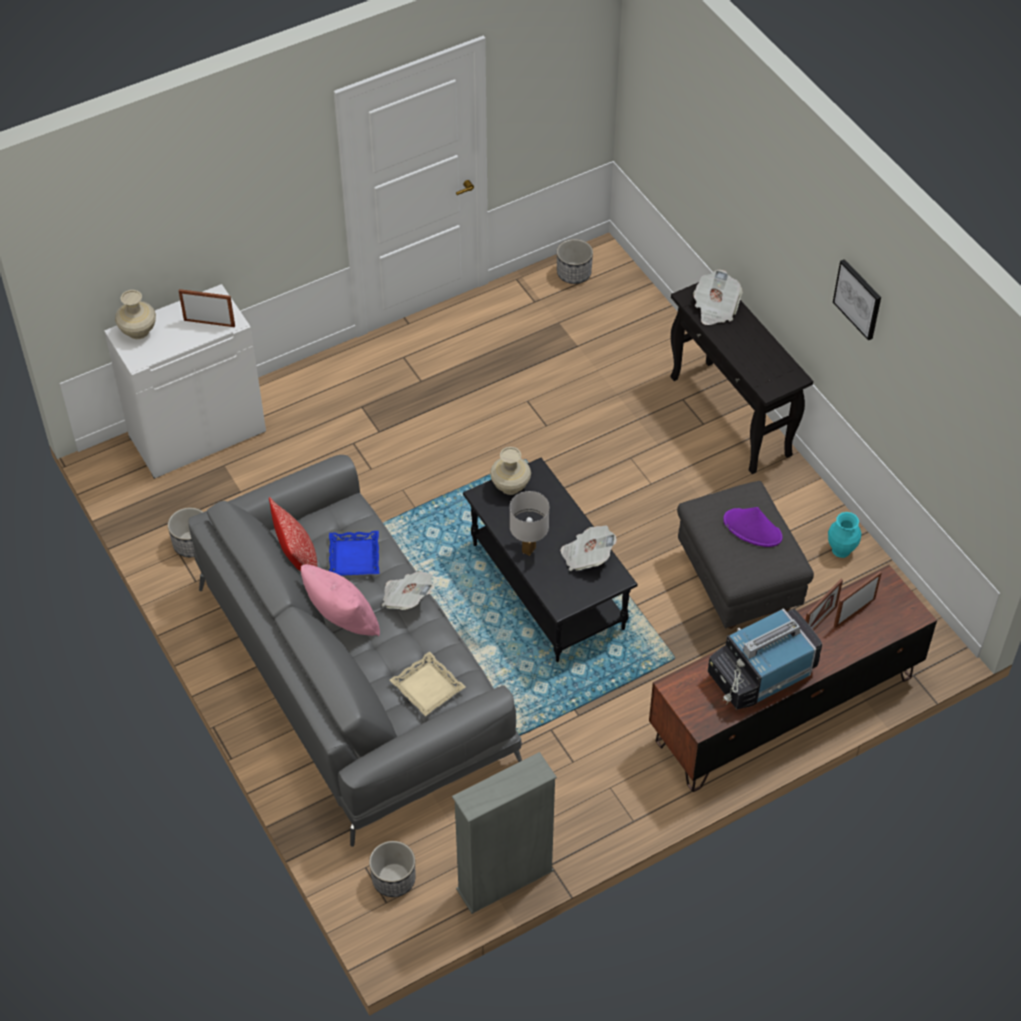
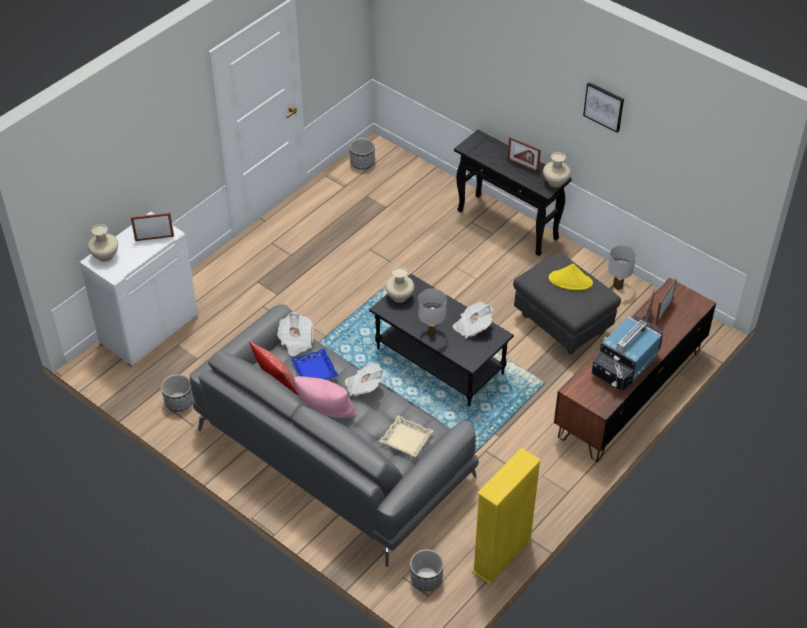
camera: 20 degrees left, 5 degrees down
(505, 880) = (502, 556): grey bookcase -> yellow bookcase
(715, 308) = (487, 150): newspaper -> newspaper (296, 341)
(753, 529) = (570, 281): purple hat -> yellow hat
(754, 344) = (523, 165): none -> picture frame
(787, 382) = (555, 182): none -> beige vase
(842, 550) = (618, 287): turquoise vase -> white table lamp

